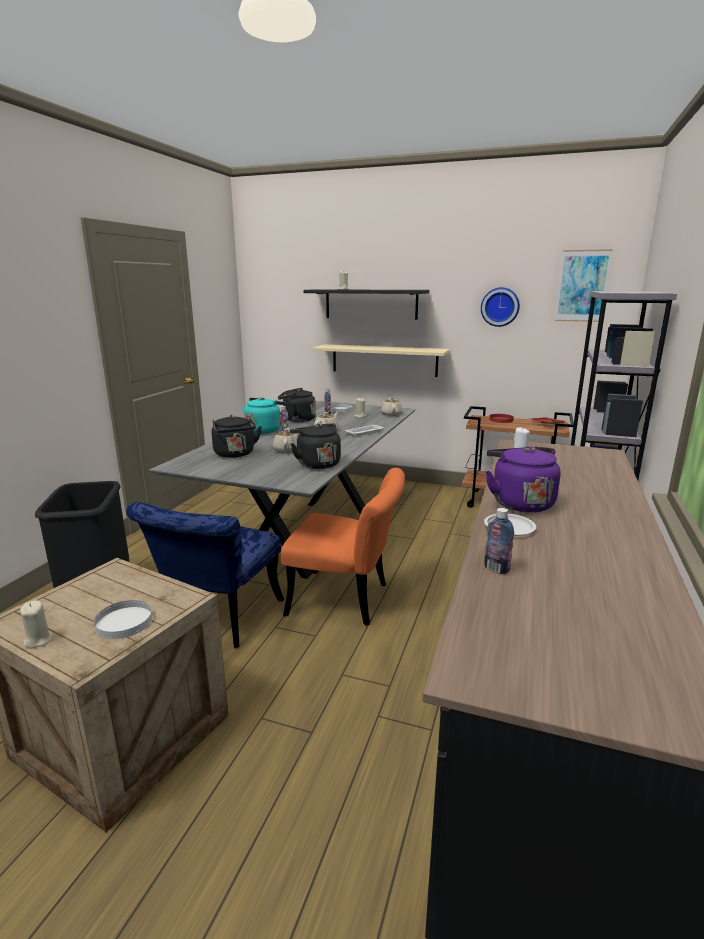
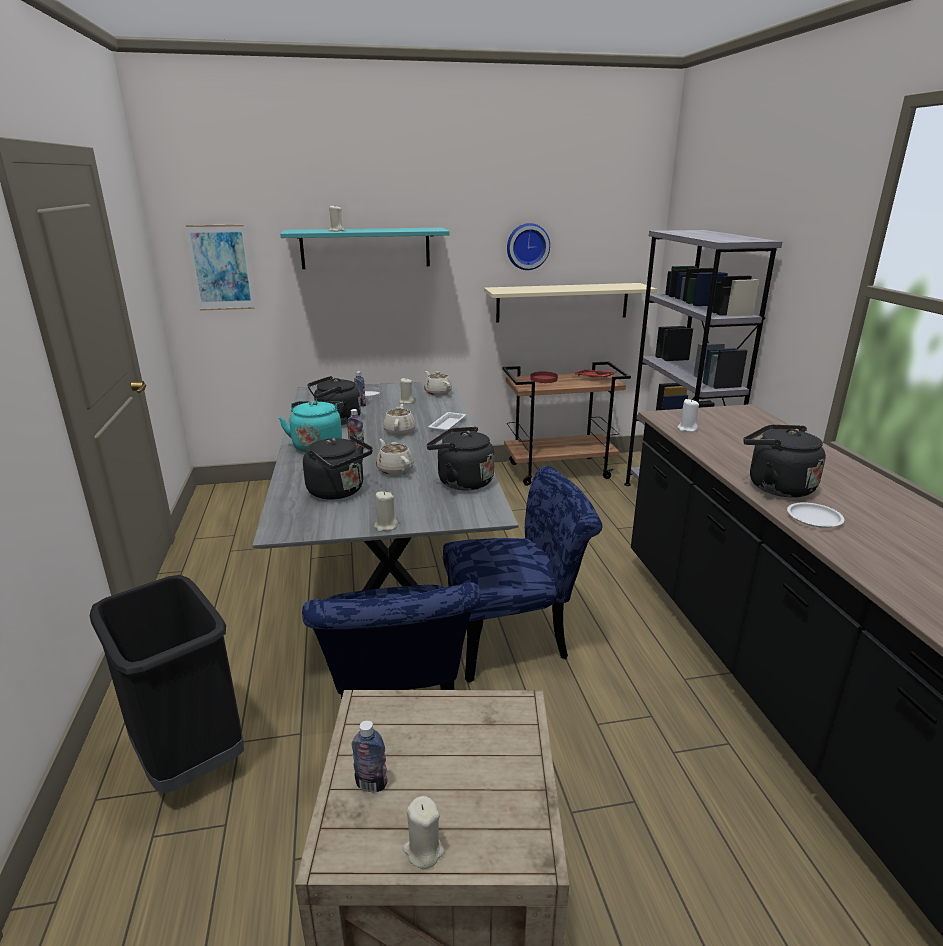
camera: 30 degrees left, 5 degrees up
(124, 622) = (493, 773): white plate -> none
(230, 476) = (385, 526): none -> beige candle
(347, 600) = (516, 636): orange chair -> blue chair
(371, 304) = (365, 248): black shelf -> turquoise shelf
(384, 360) = (389, 321): beige shelf -> beige shelf (562, 302)
(496, 569) = (876, 567): bottle -> bottle (371, 784)
(519, 502) = (776, 486): purple kettle -> black kettle
(582, 286) = (612, 220): picture -> picture (221, 268)

